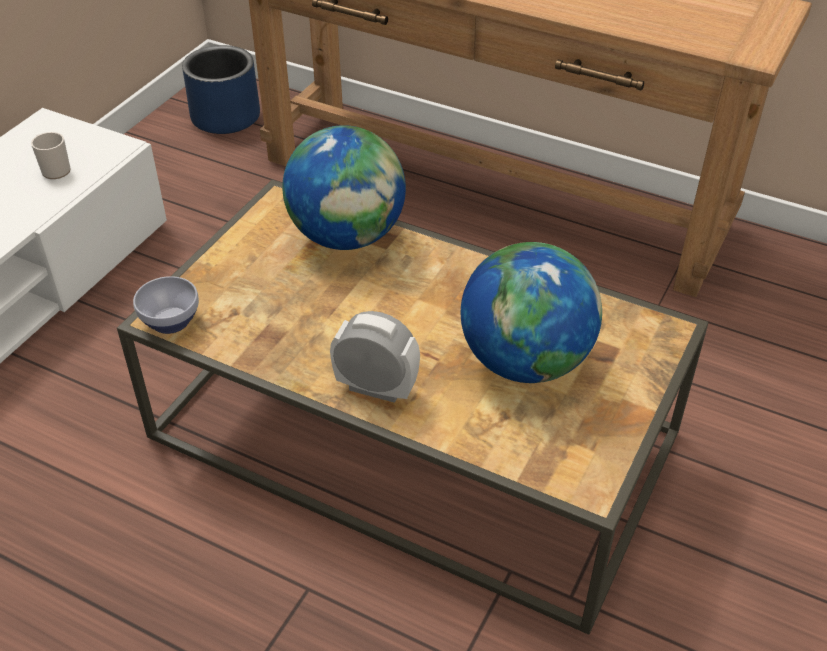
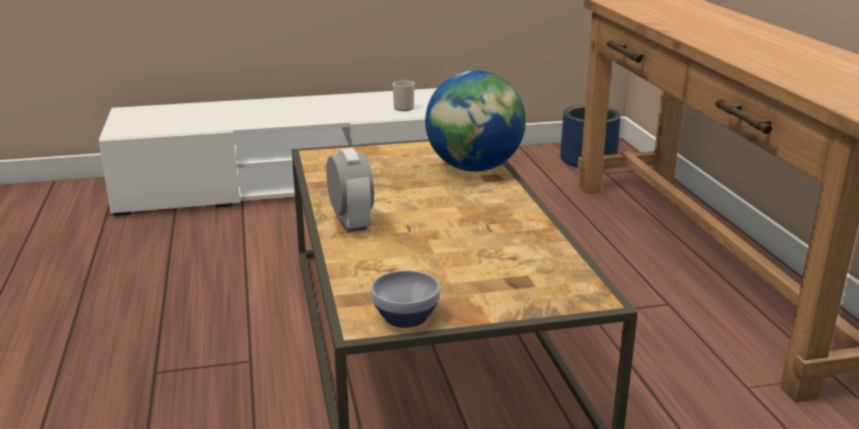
camera: 50 degrees right, 20 degrees down
(172, 322) = (317, 157): bowl -> bowl (405, 319)
(525, 361) = (457, 258): globe -> none

